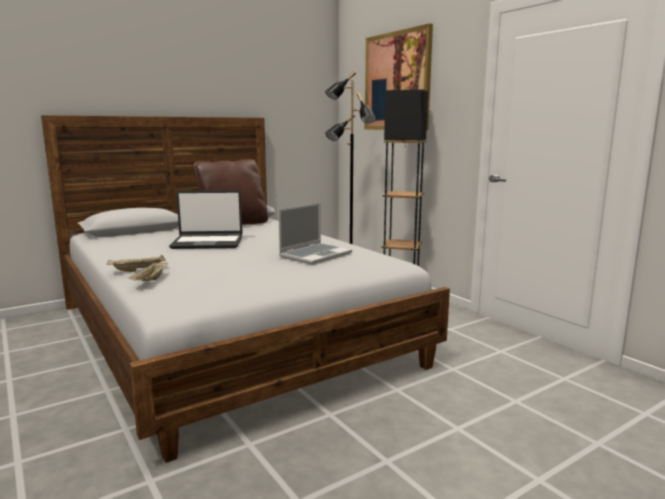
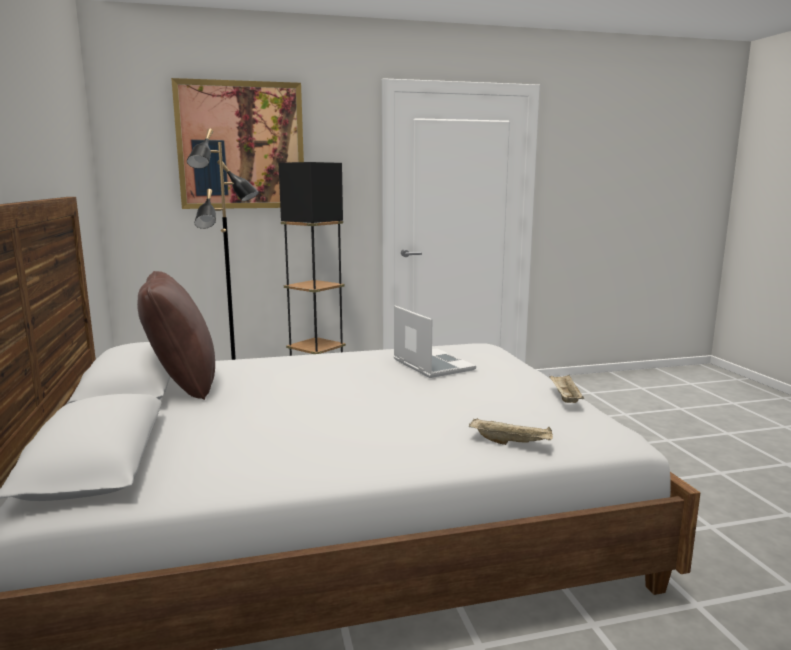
camera: 70 degrees left, 0 degrees up
(138, 270) = (447, 450): beige tray -> beige tray (564, 398)
(207, 243) = (310, 405): laptop -> none

